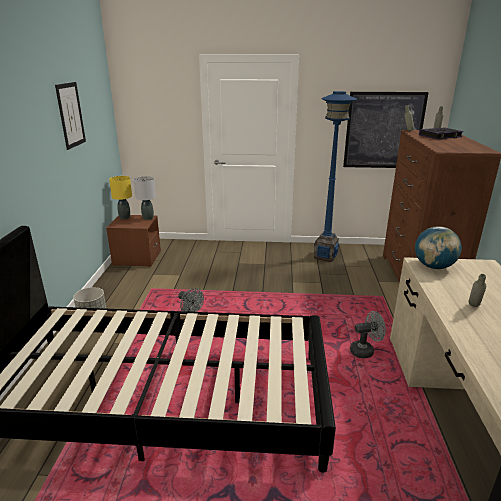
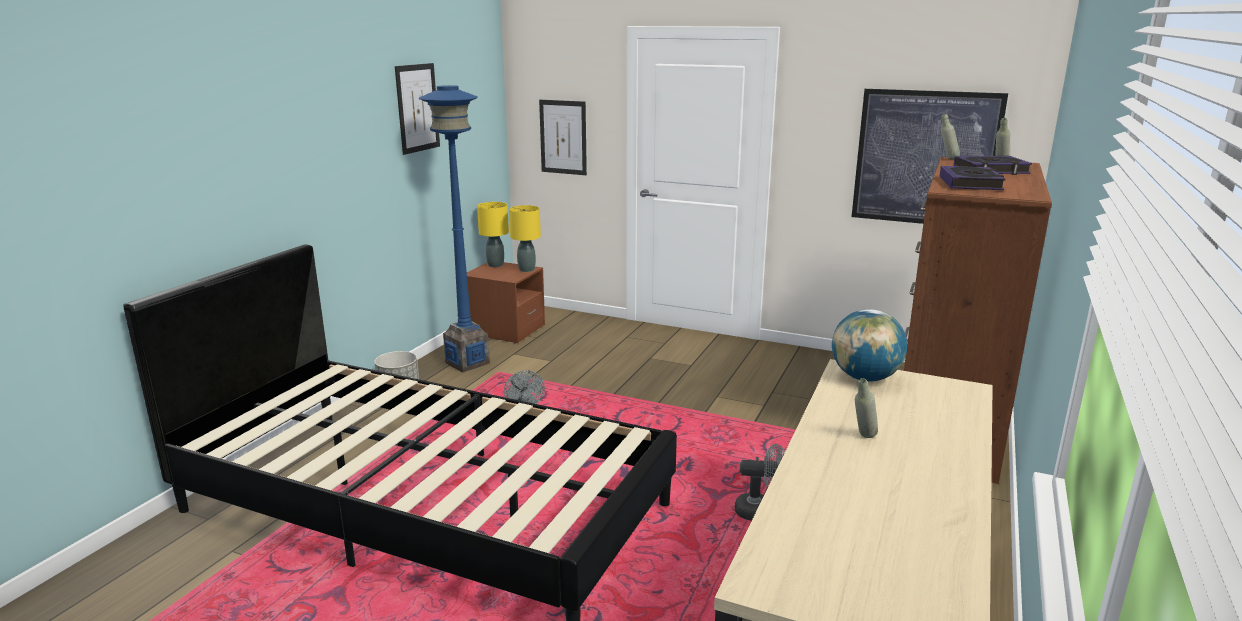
camera: 20 degrees right, 5 degrees down
(148, 218) = (526, 269): grey table lamp -> yellow table lamp
(158, 129) = (563, 137): none -> picture
(325, 256) = (803, 368): blue floor lamp -> blue floor lamp (467, 363)
(446, 145) = (970, 184): none -> book

